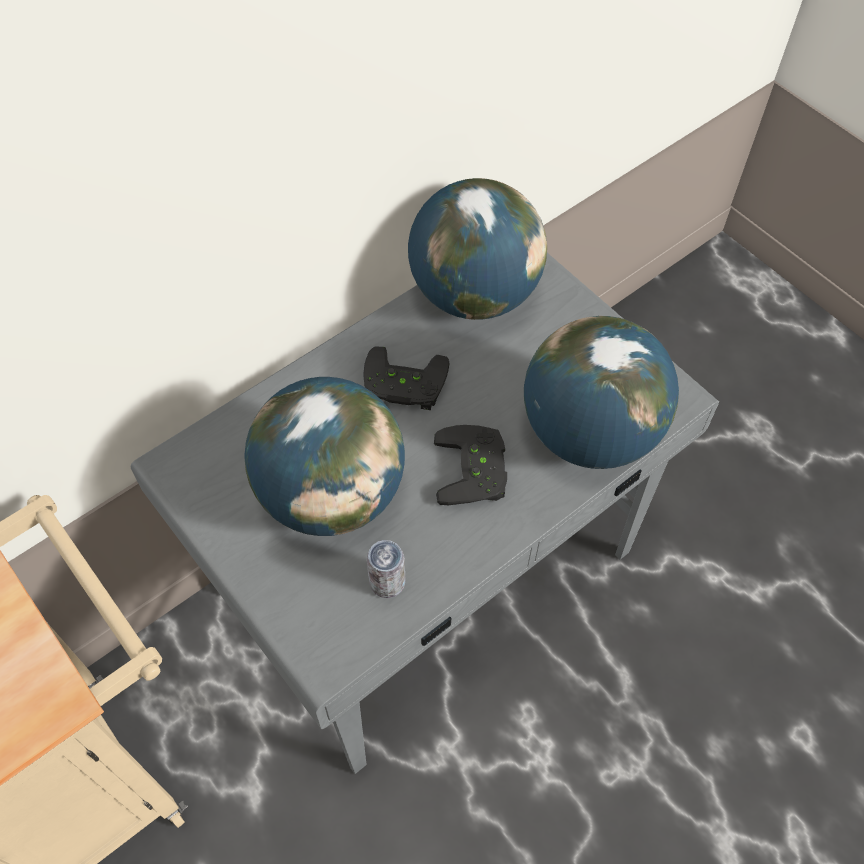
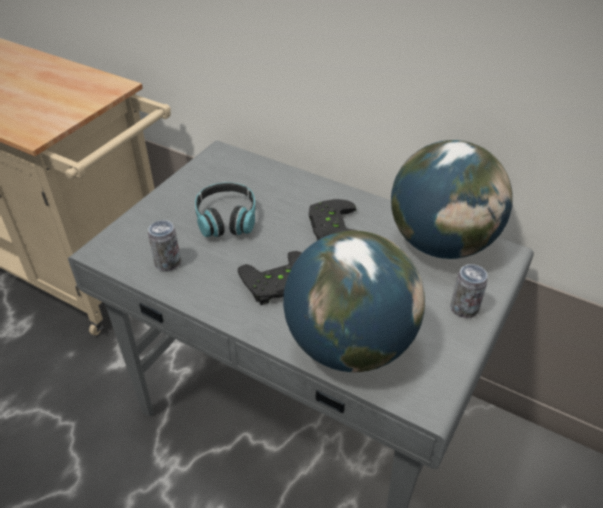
camera: 70 degrees right, 15 degrees down
(330, 493) = (226, 219): globe -> headphones
(575, 317) = (464, 308): none -> can

